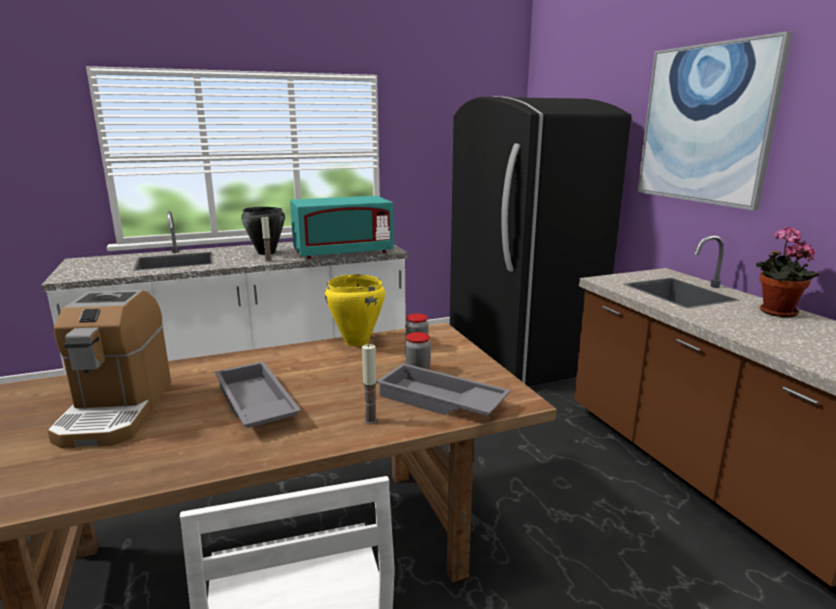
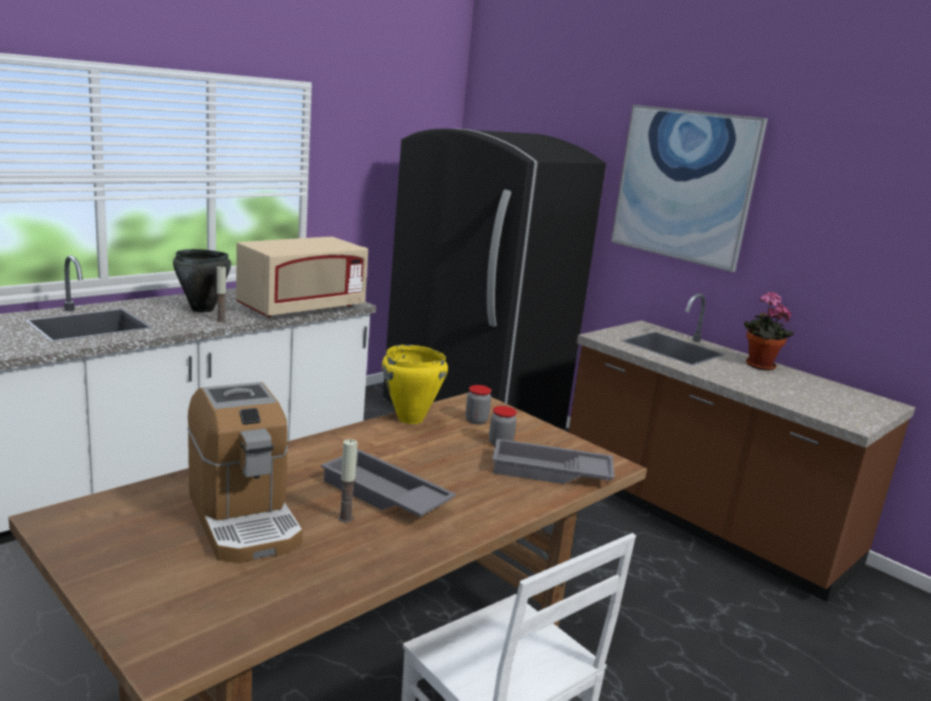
camera: 25 degrees left, 0 degrees up
(343, 253) = (301, 308): turquoise microwave -> beige microwave
(370, 420) = (509, 497): candle -> candle (345, 518)

